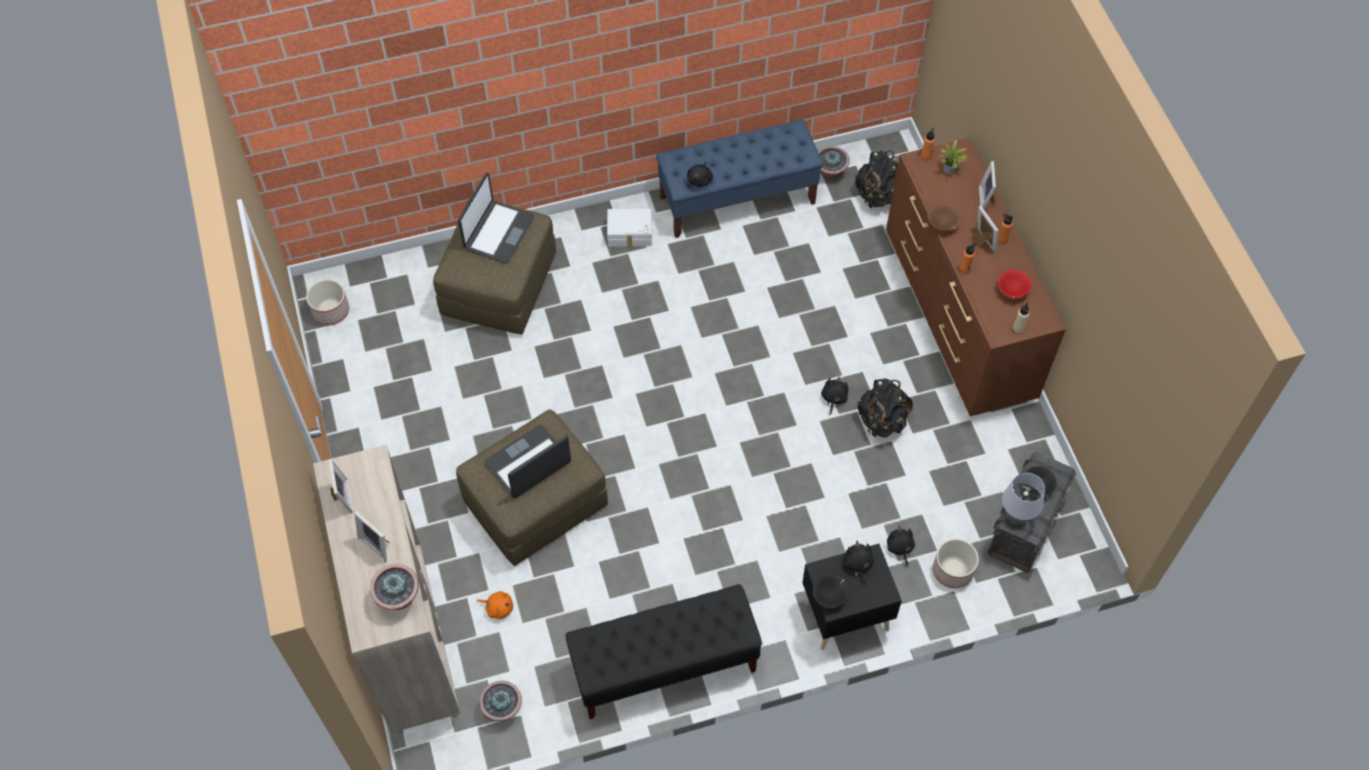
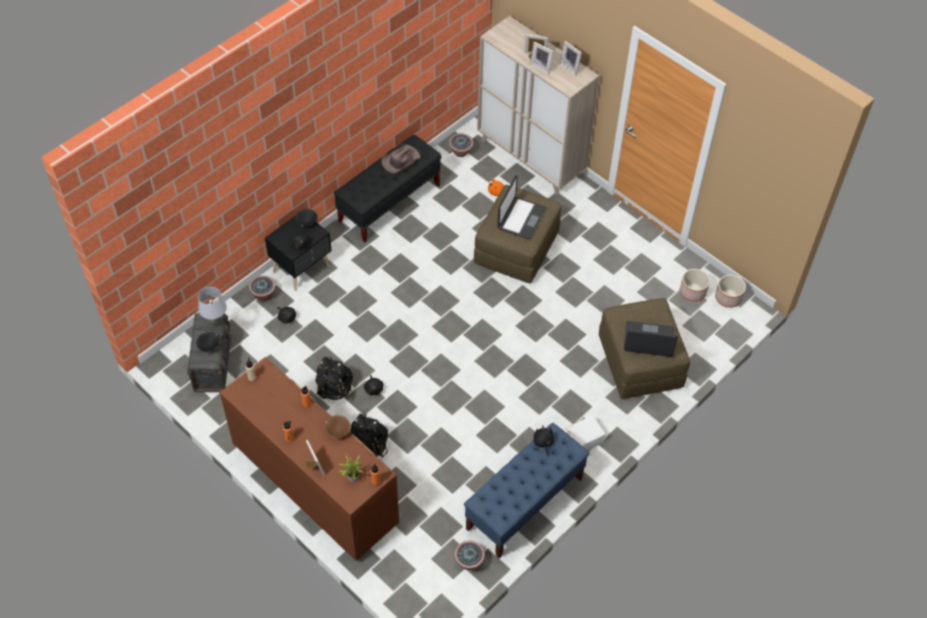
camera: 150 degrees right, 5 degrees down
(398, 598) = (505, 41): potted plant -> potted plant (263, 295)
(498, 232) = (649, 341): laptop -> laptop turned 105 degrees clockwise
(633, 647) = (400, 160): none -> brown hat
(877, 196) = (422, 559): black backpack -> black backpack (368, 445)
(952, 570) = (249, 318): planter -> planter (693, 291)
(981, 242) = (303, 429): picture frame -> picture frame (541, 67)
(1012, 291) = (267, 402): red bowl -> none

